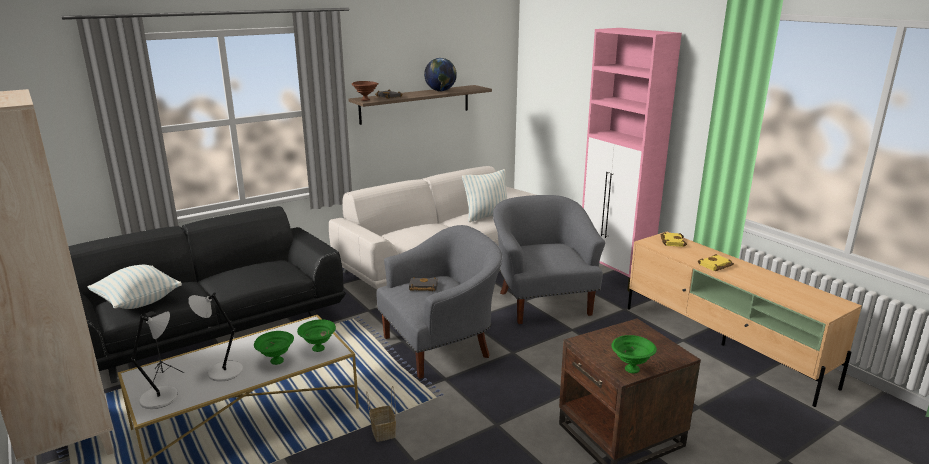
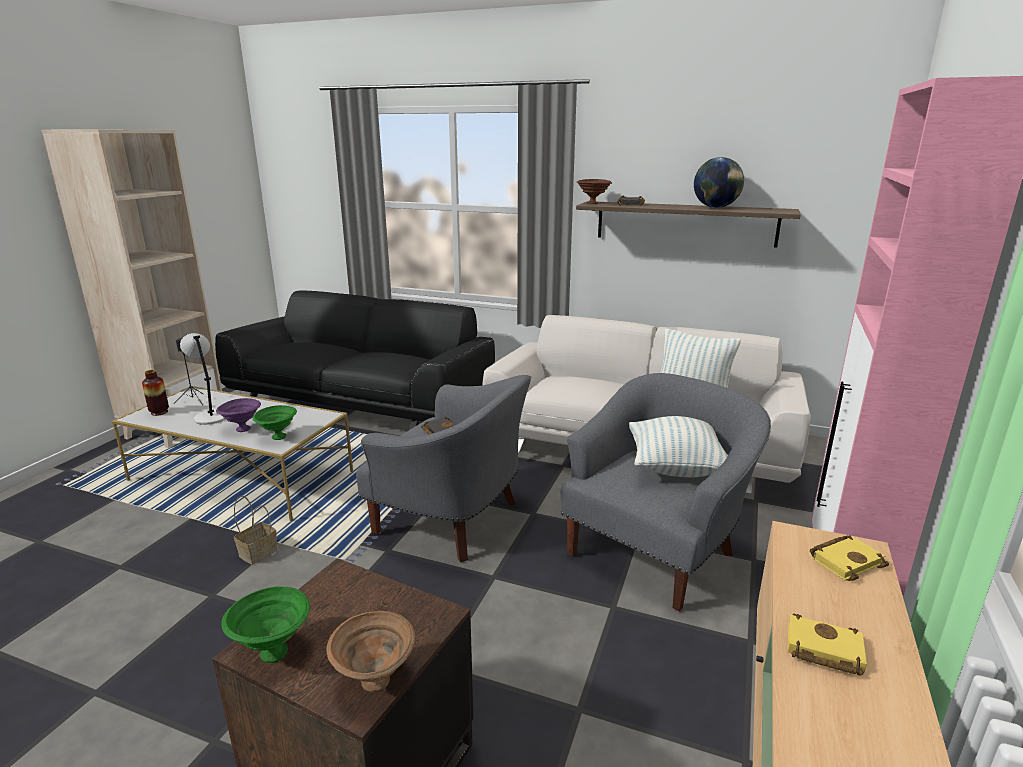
camera: 55 degrees right, 0 degrees up
(138, 302) = (287, 347): pillow -> pillow (675, 467)
(161, 397) = (159, 412): grey table lamp -> vase
(276, 361) = (242, 429): green bowl -> purple bowl
(671, 349) = (376, 683): none -> brown bowl

